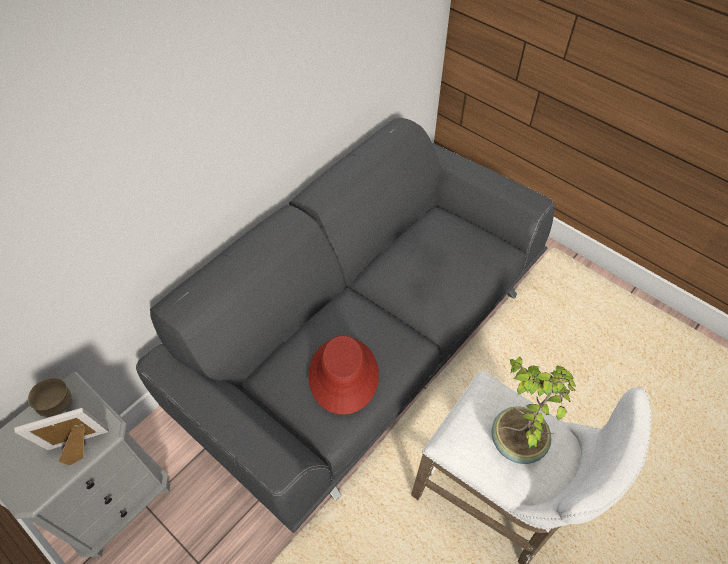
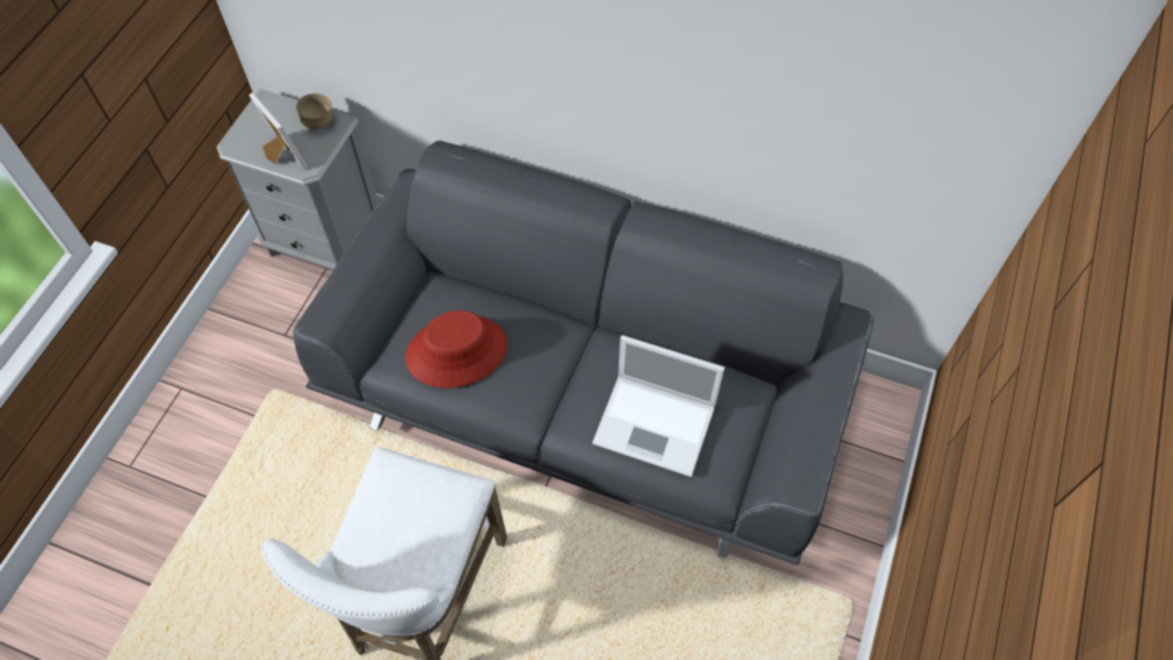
camera: 70 degrees right, 5 degrees up
(454, 267) = (657, 425): none -> laptop
(515, 441) = (398, 527): potted plant -> none

